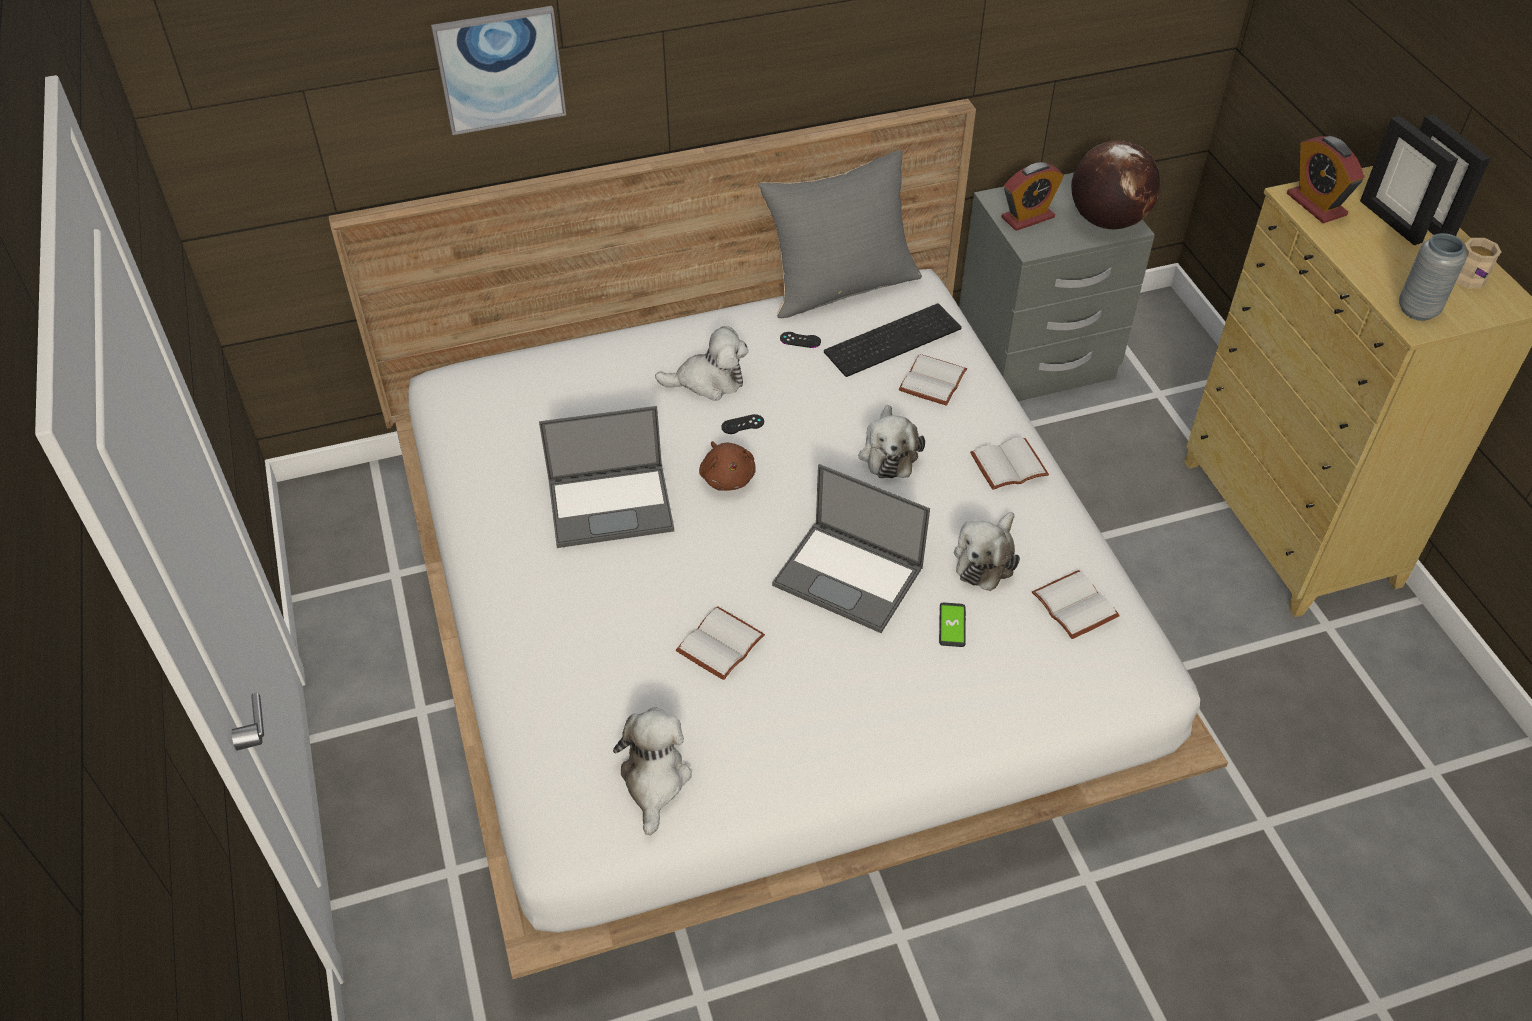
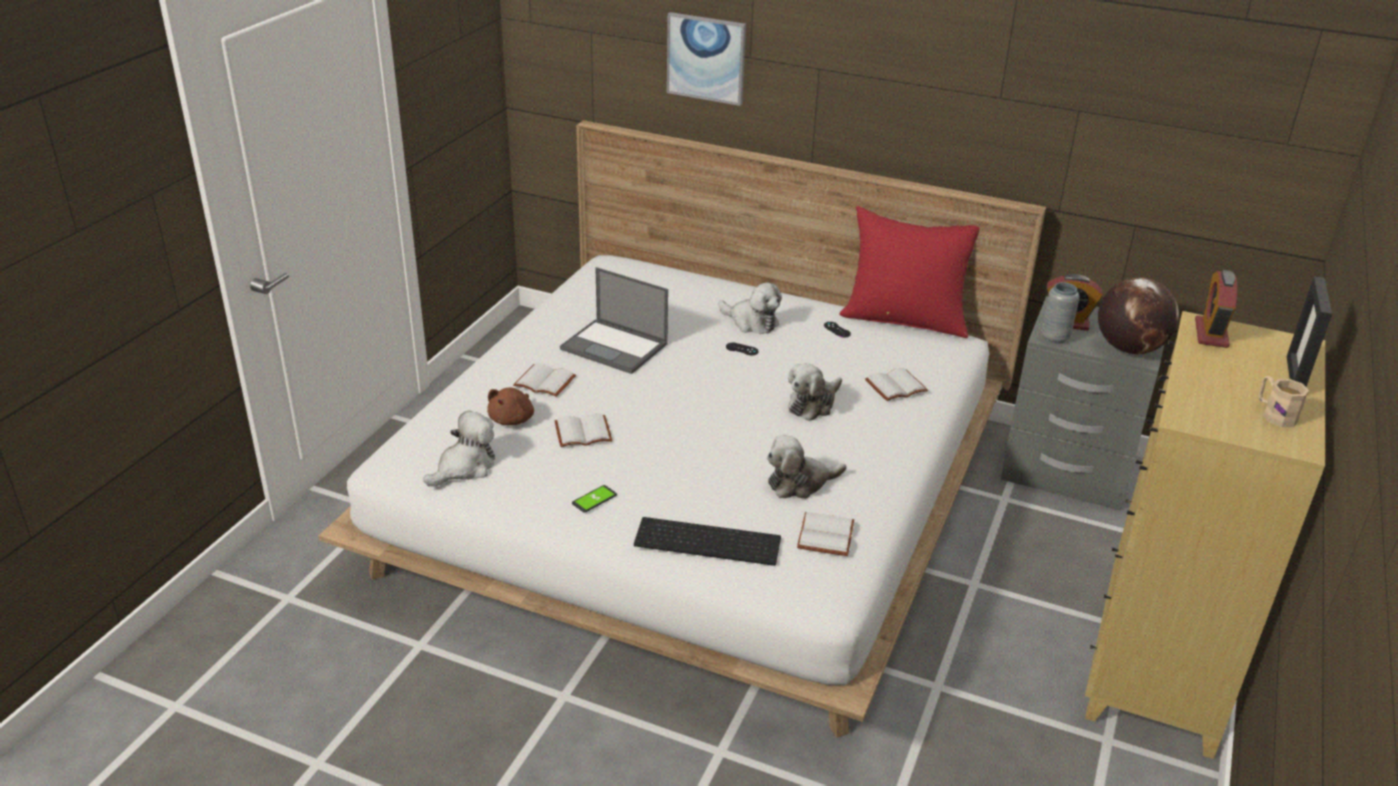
camera: 40 degrees right, 15 degrees down
(727, 477) = (697, 367): brown plush toy -> brown plush toy (513, 419)
(841, 286) = (905, 319): grey pillow -> red pillow
(850, 576) = (701, 444): laptop -> none
(892, 338) = (899, 355): keyboard -> keyboard (709, 540)
(952, 625) = (729, 499): phone -> phone (594, 499)
(1008, 467) = (885, 450): white book -> white book (543, 382)
(1392, 221) = (1265, 365): picture frame -> none
(1417, 310) = (1199, 413): grey vase -> grey vase (1054, 338)

